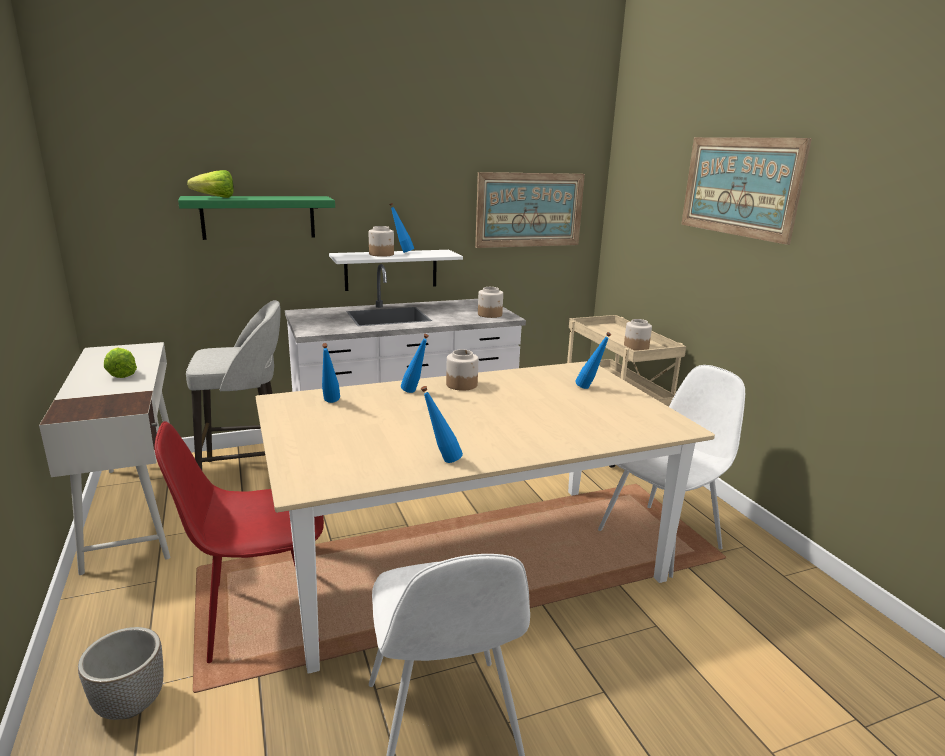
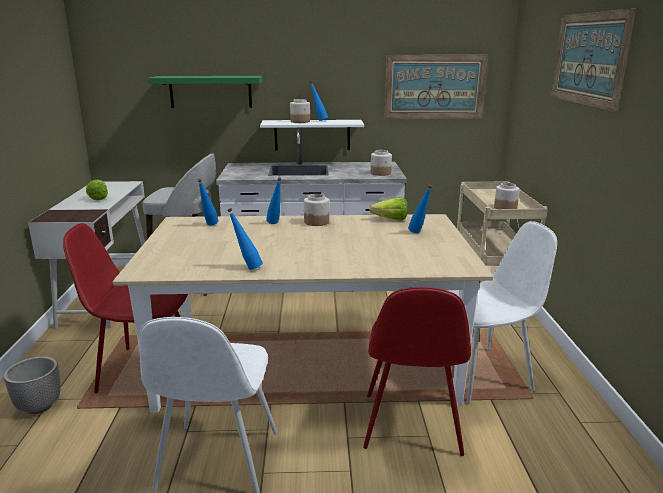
camera: 20 degrees right, 0 degrees up
(211, 197) = (174, 76): lettuce -> lettuce (387, 219)
(632, 618) = (411, 426): none -> red chair

